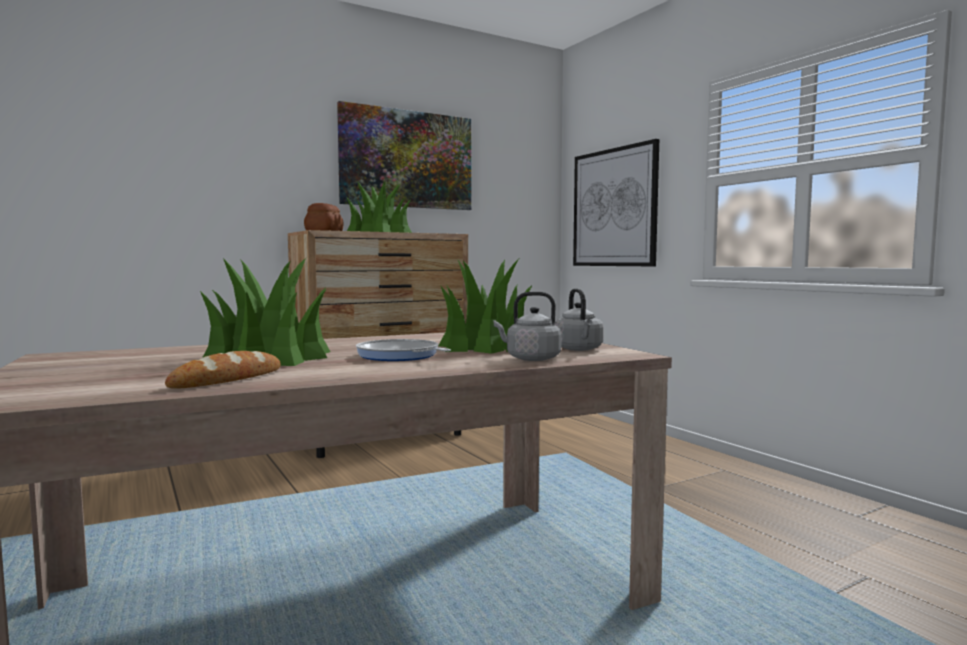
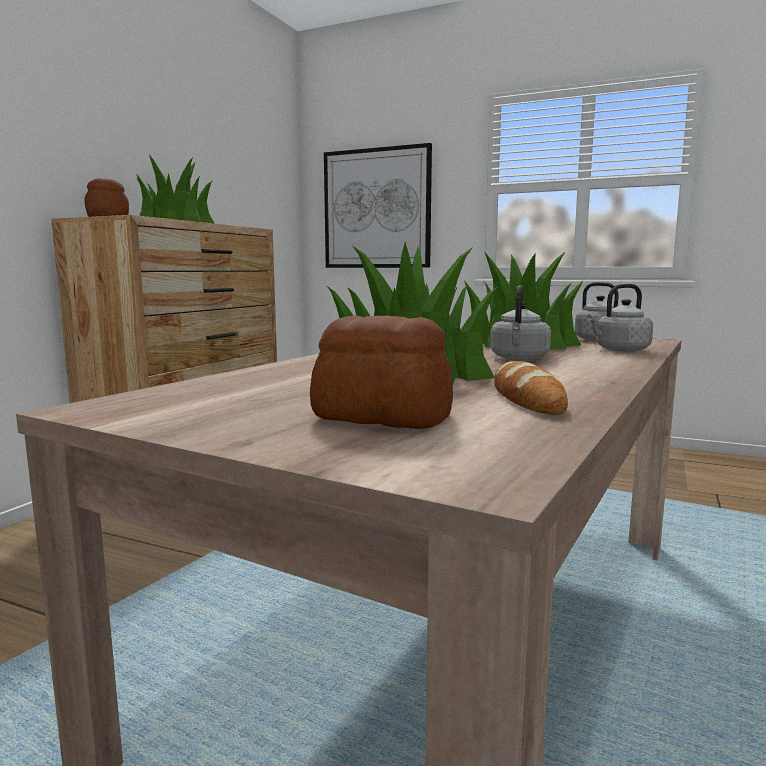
camera: 35 degrees left, 5 degrees up
(110, 376) = (382, 417): none -> bread
(400, 356) = (519, 359): frying pan -> grey kettle
(407, 159) = (174, 133): picture -> none

